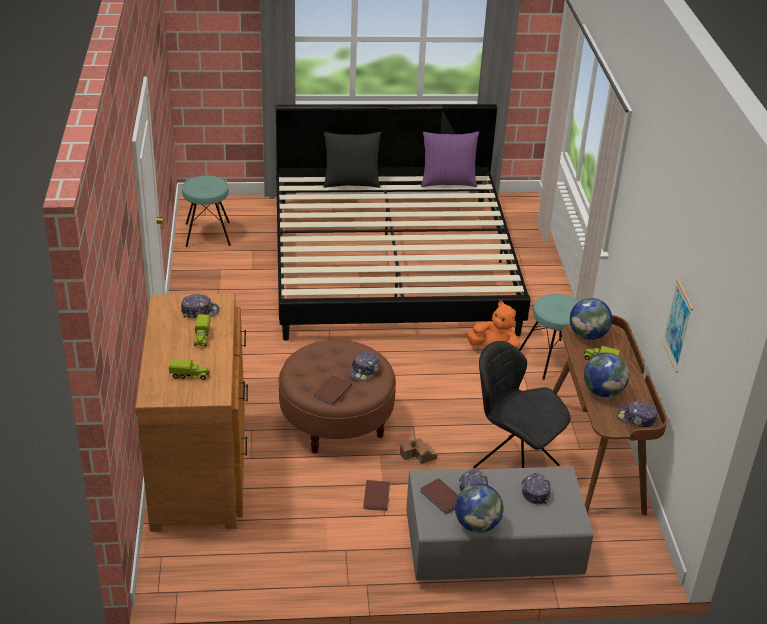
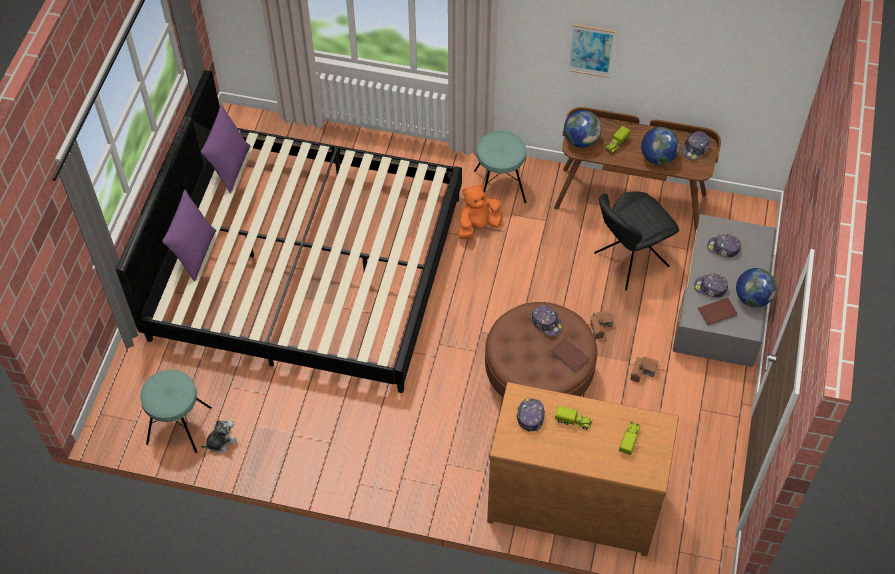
camera: 70 degrees left, 20 degrees up
(199, 256) = (221, 442): none -> plush toy
(351, 183) = (194, 253): black pillow -> purple pillow
(375, 497) = (643, 371): brown book -> toy house
(678, 325) = (689, 71): picture -> picture (591, 50)

